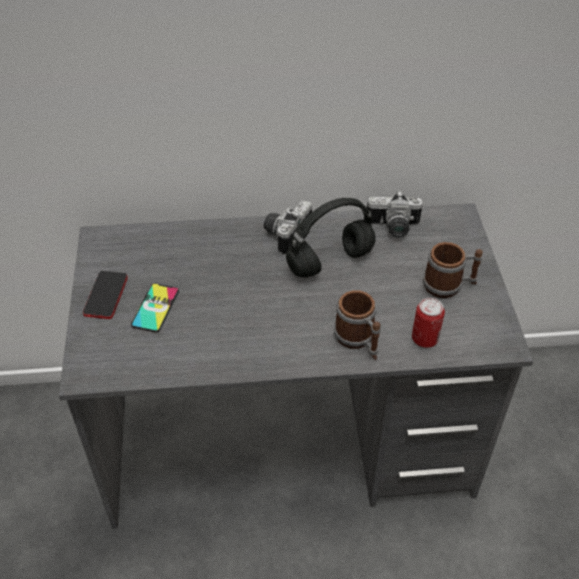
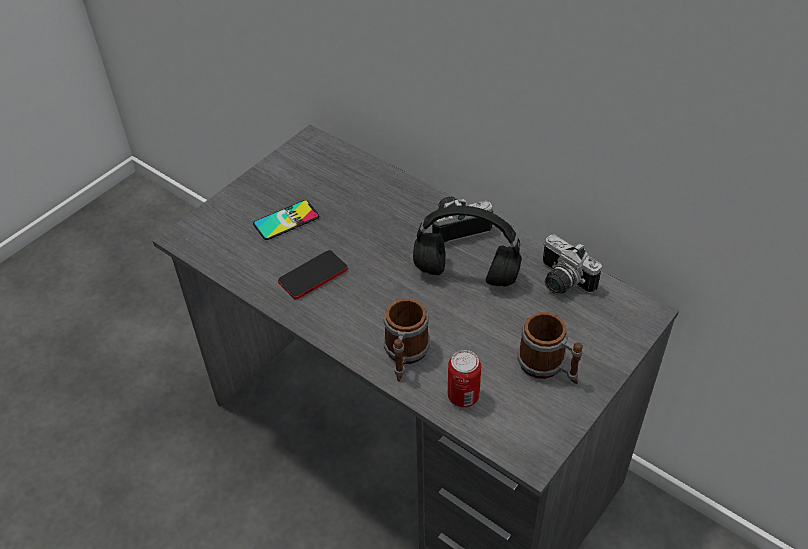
camera: 45 degrees right, 0 degrees up
(106, 295) = (264, 188): phone -> phone (313, 275)

